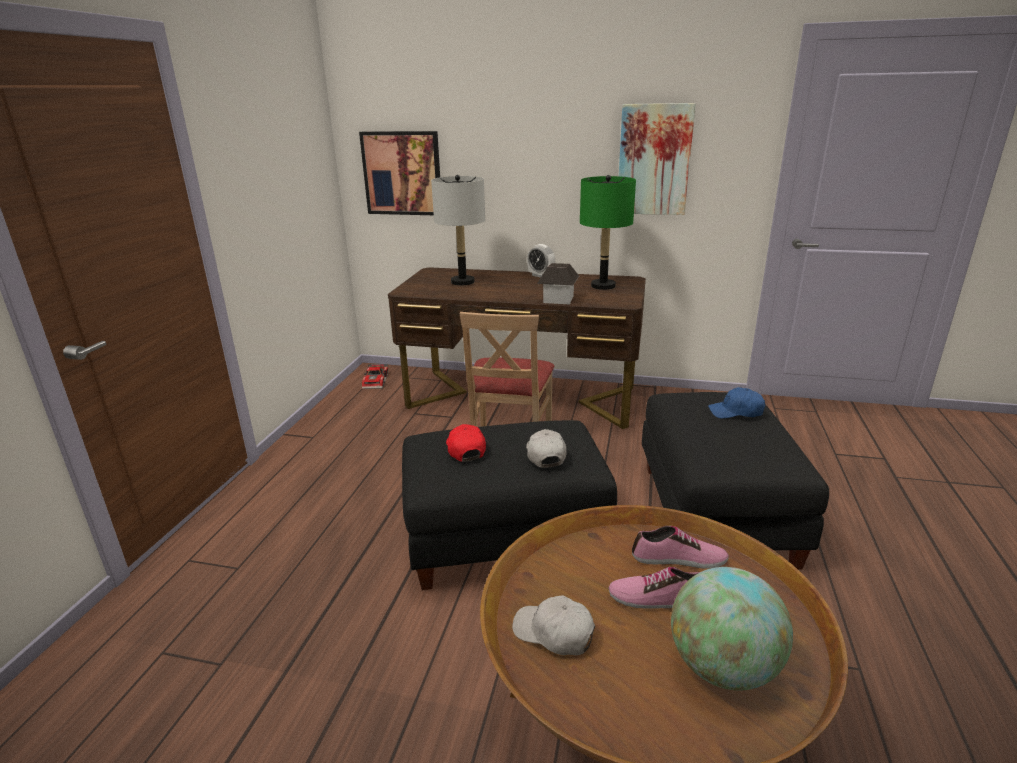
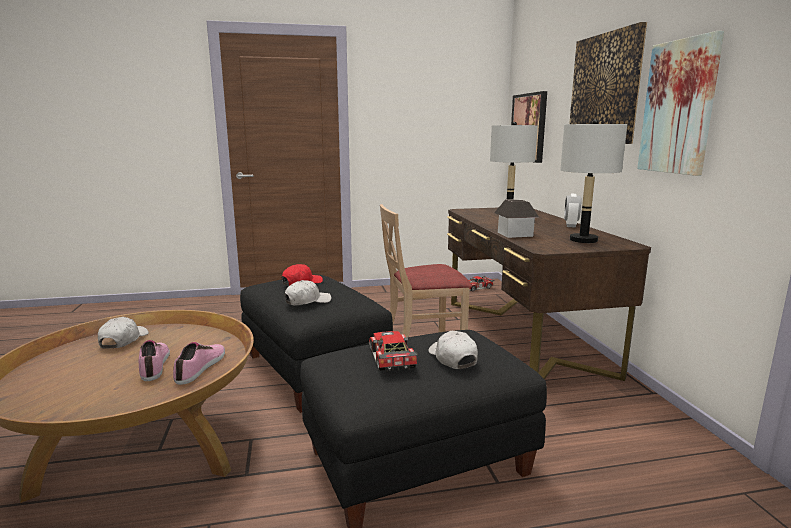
camera: 65 degrees right, 10 degrees down
(550, 137) = (605, 89): none -> picture
(603, 286) = (583, 240): green table lamp -> grey table lamp
(679, 559) = (201, 367): shoe -> shoe turned 150 degrees counterclockwise
(722, 667) = (78, 391): globe -> none
(729, 437) = (389, 358): none -> toy car
(736, 412) = (452, 358): blue cap -> white cap

